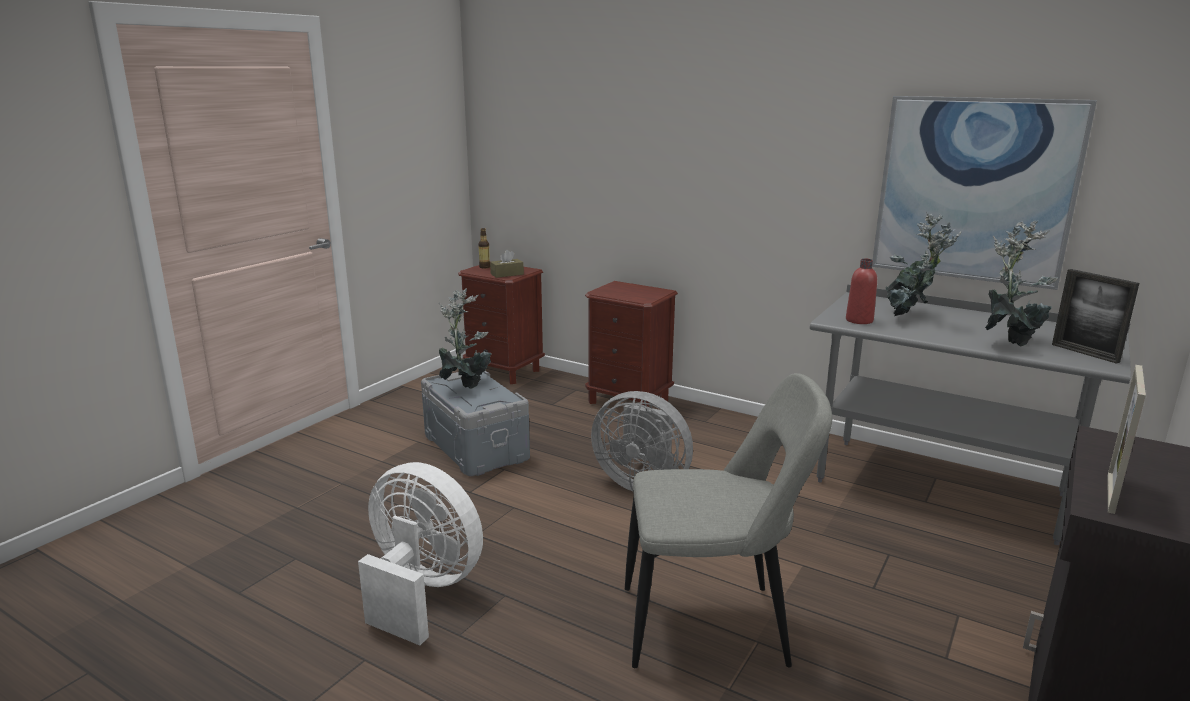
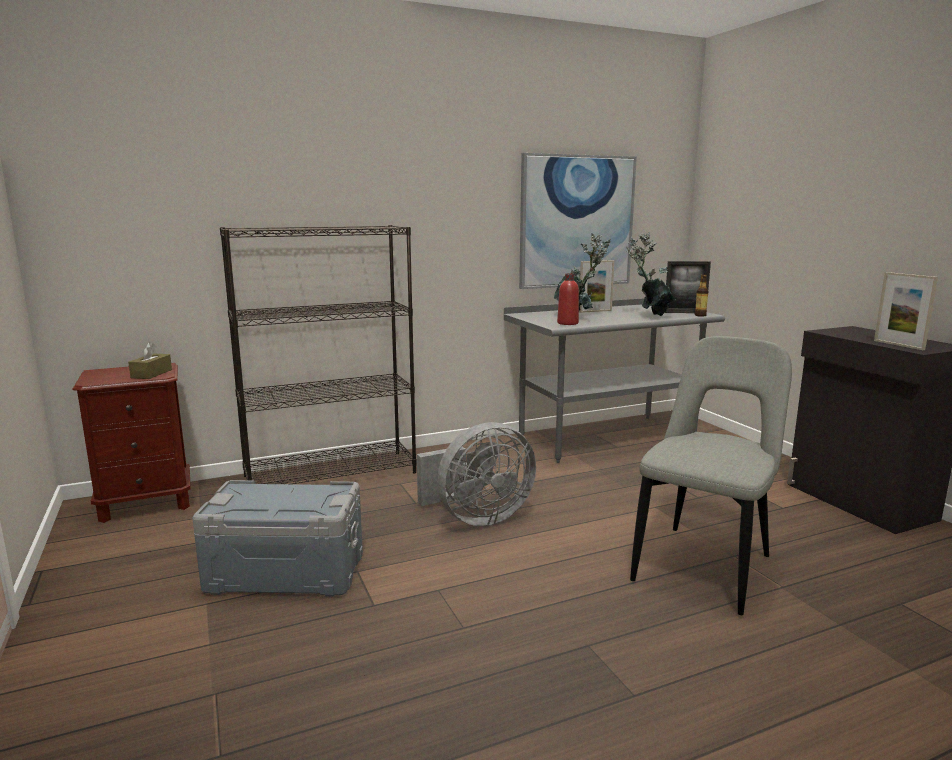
camera: 55 degrees left, 5 degrees down
(421, 591) = (535, 698): white fan -> none
(465, 385) = (257, 500): potted plant -> none
(484, 267) = (97, 375): bottle -> bottle (700, 315)
(628, 401) = (331, 474): brown nightstand -> black bookcase
(962, 317) = (595, 311): none -> picture frame

